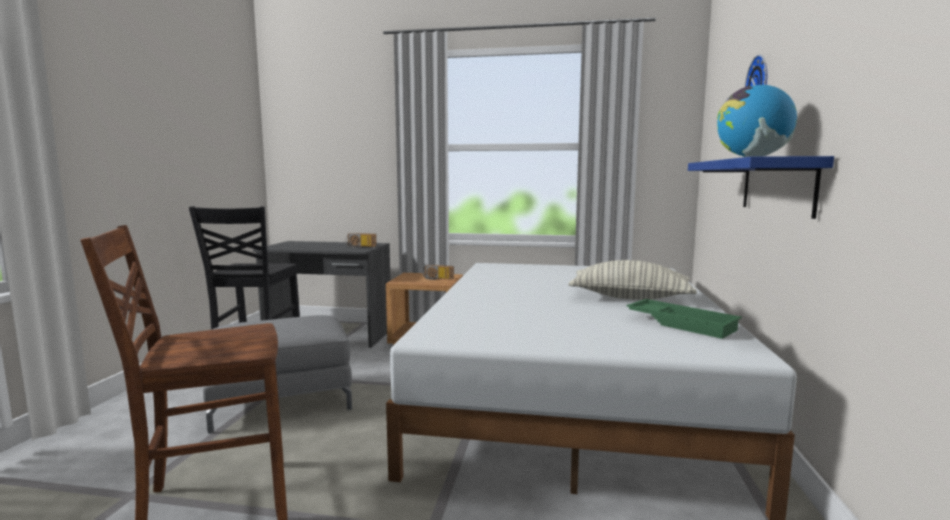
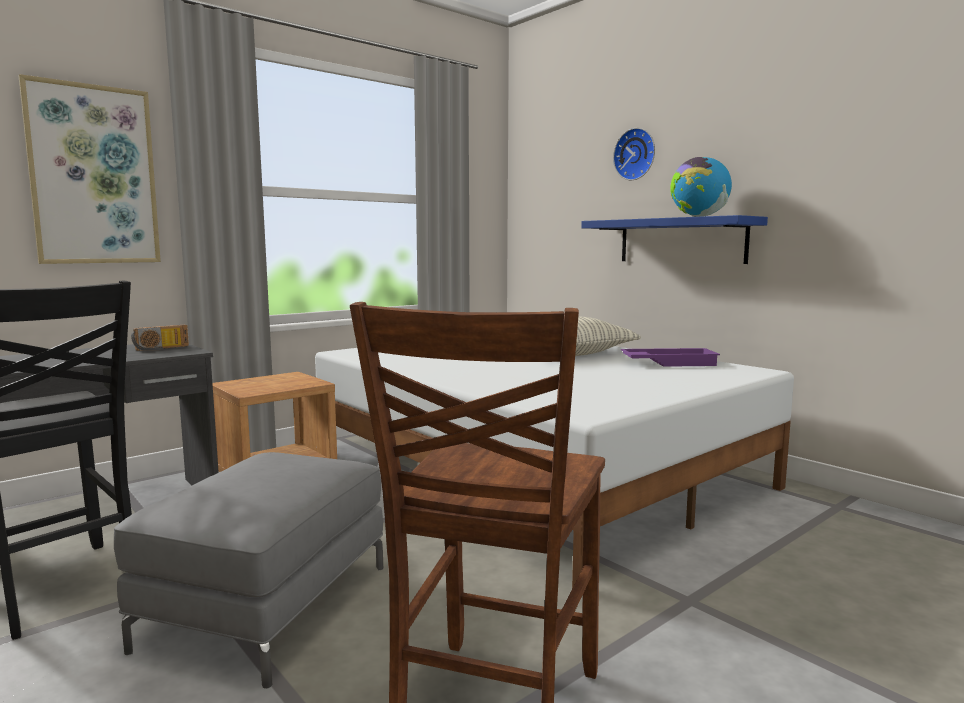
camera: 50 degrees left, 0 degrees up
(361, 145) = (93, 175): none -> picture
(437, 279) = (289, 381): radio -> none
(682, 323) = (669, 363): green tray -> purple tray

